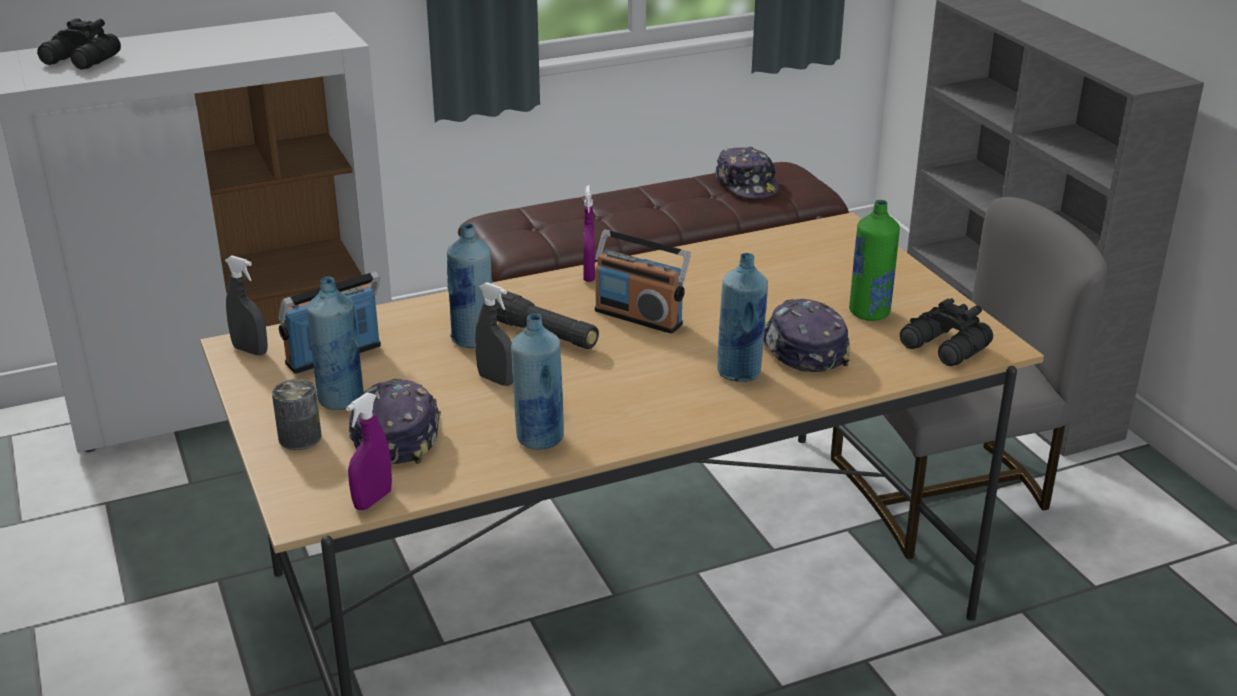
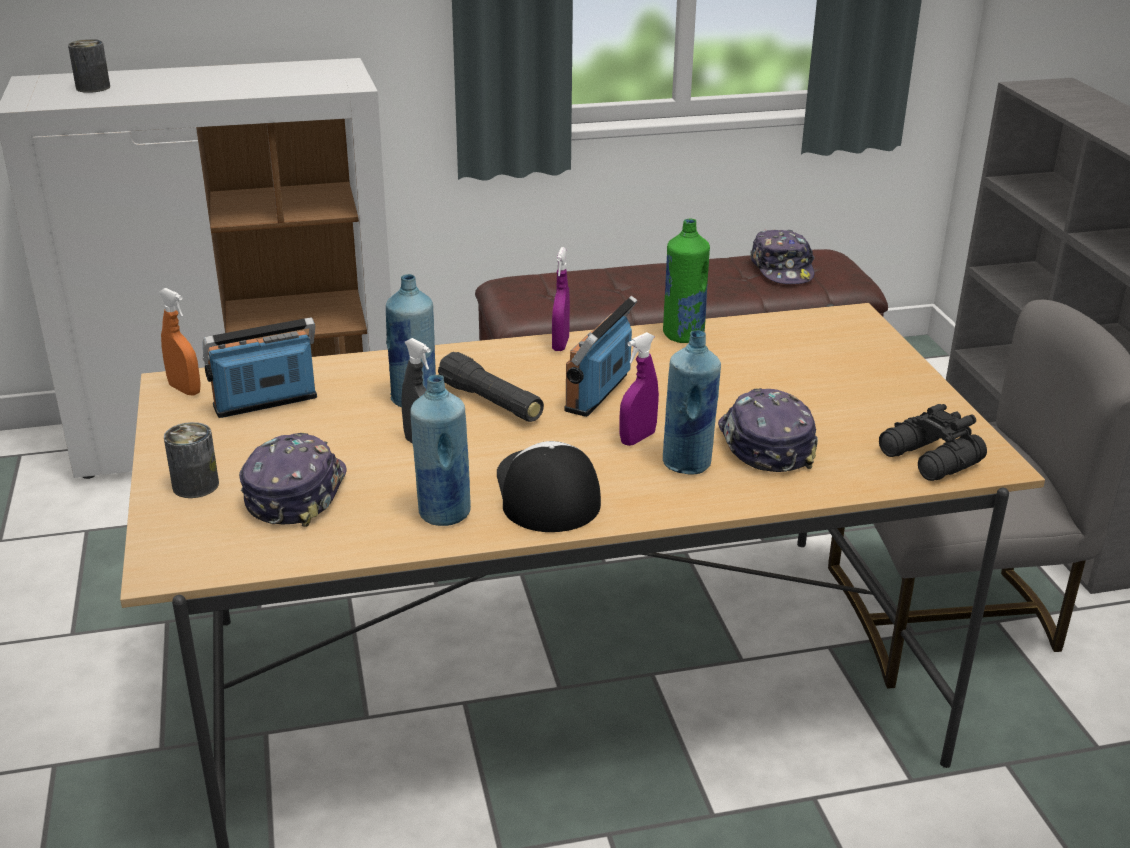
camera: 10 degrees right, 0 degrees up
(81, 60) = (93, 87): black binoculars -> can
(250, 350) = (185, 390): grey spray bottle -> orange spray bottle
(341, 399) = (254, 449): blue bottle -> none
(373, 500) = (242, 561): purple spray bottle -> purple spray bottle (637, 438)
(623, 410) = (546, 491): none -> cap
(639, 317) = (598, 393): radio -> radio turned 75 degrees clockwise
(869, 312) = (854, 412): green bottle -> green bottle (683, 335)

